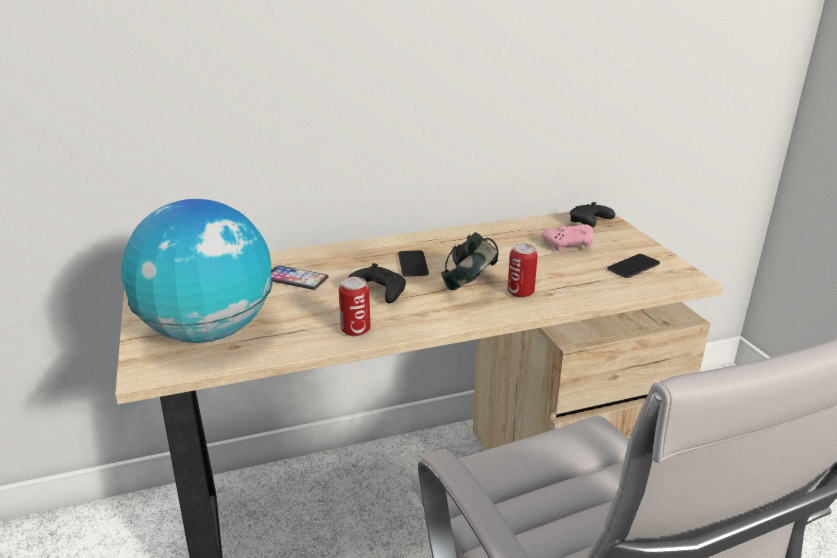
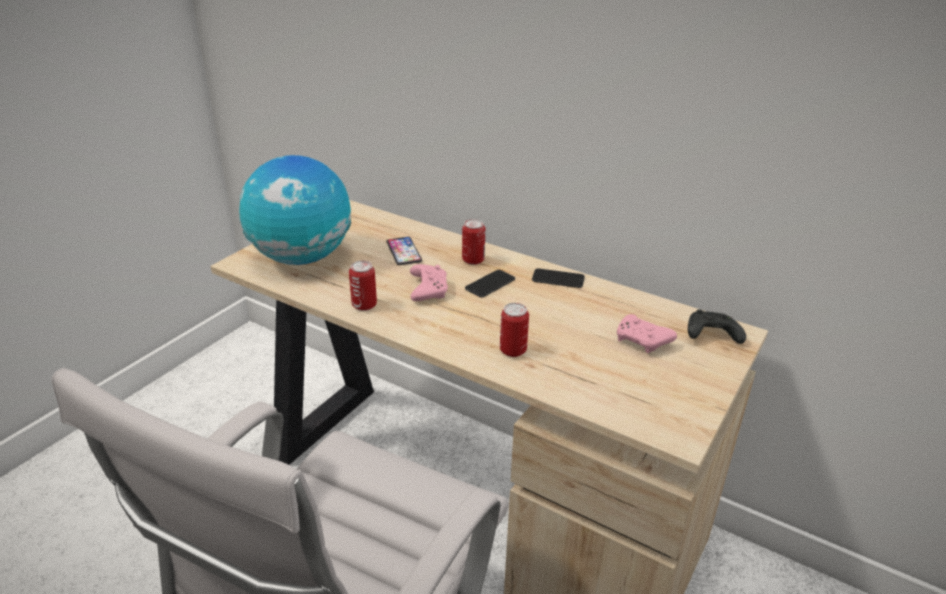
camera: 50 degrees right, 5 degrees up
(364, 256) = (473, 260): none -> can
(378, 292) = (428, 290): black game controller -> pink game controller
(470, 286) = (490, 323): headphones -> none
(633, 267) = (653, 393): phone -> phone (558, 279)

